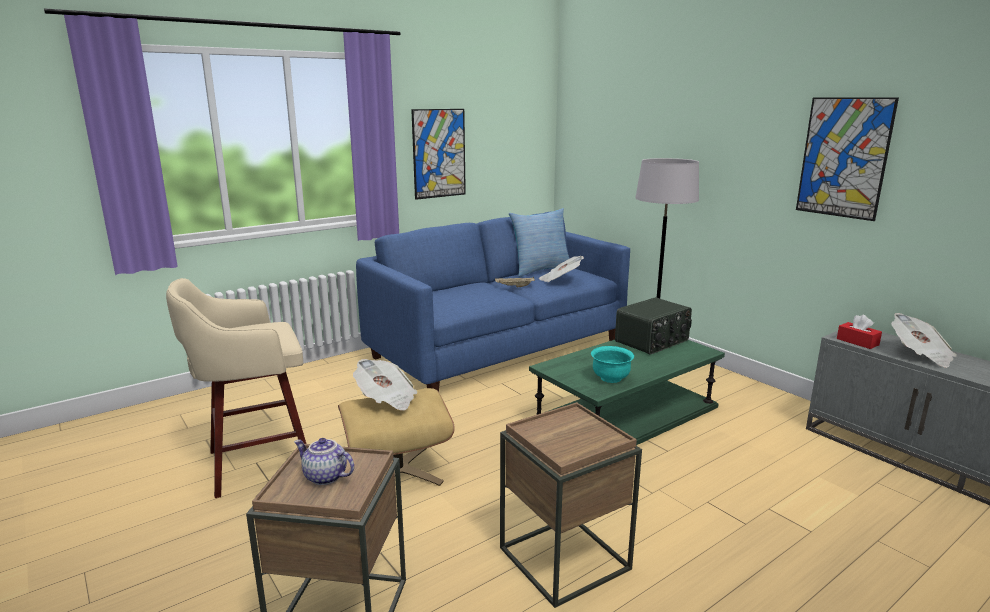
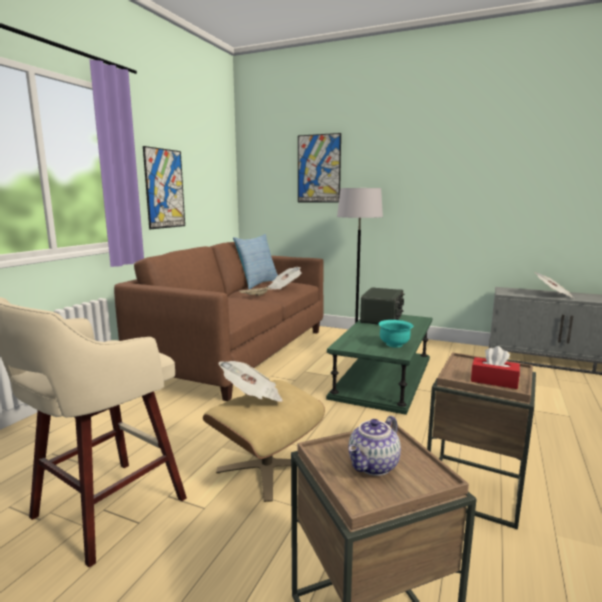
camera: 30 degrees left, 5 degrees down
(324, 477) = (374, 466): teapot -> teapot turned 45 degrees counterclockwise
(498, 349) = (239, 353): blue sofa -> brown sofa
(843, 158) = (478, 179): picture -> picture (319, 169)
(857, 342) = (515, 294): red tissue box -> red tissue box (494, 381)

